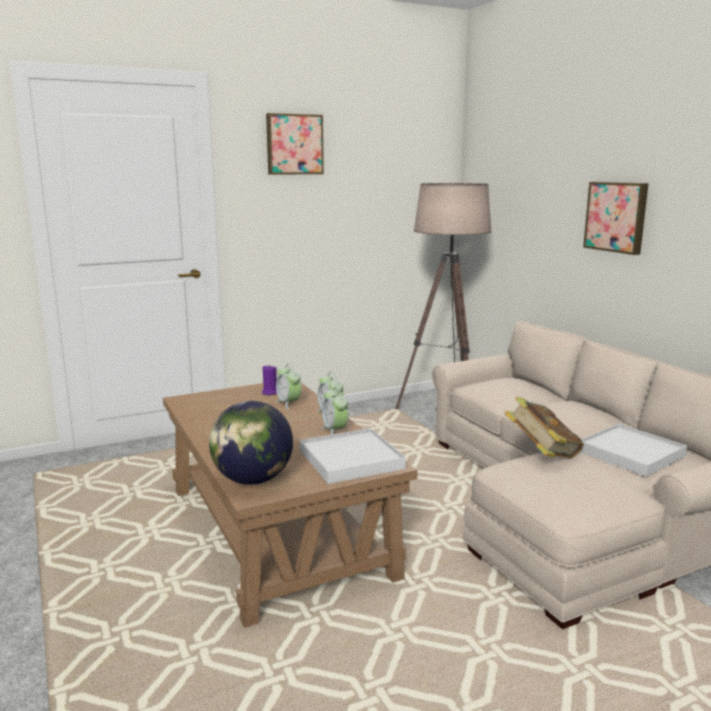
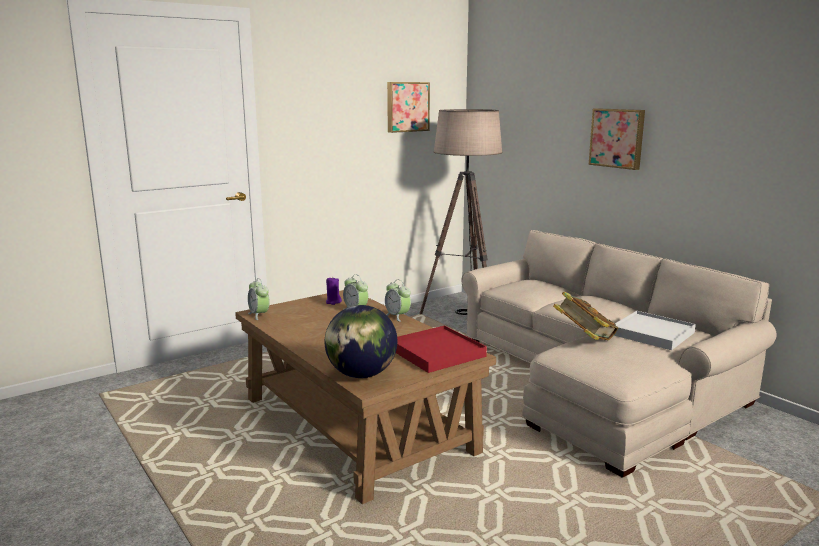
camera: 10 degrees left, 0 degrees up
(294, 144) = (326, 75): picture -> picture (407, 107)
(335, 431) = (410, 330): alarm clock -> alarm clock (259, 315)
(351, 459) = (436, 352): white tray -> red tray

